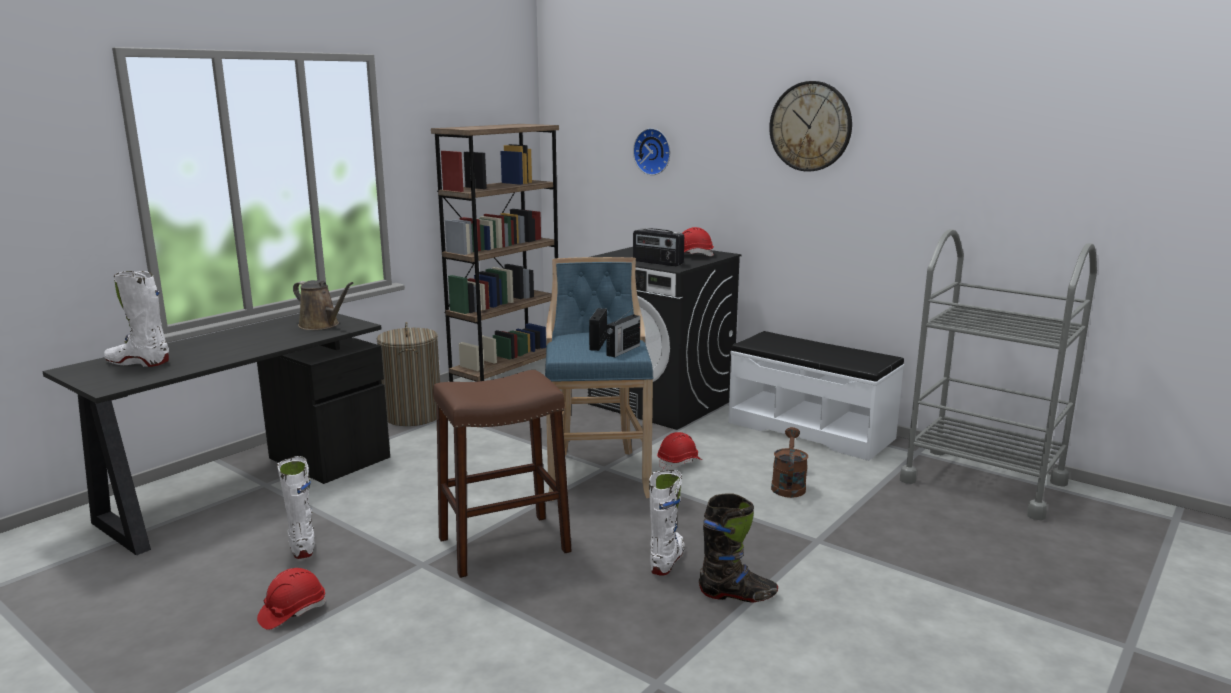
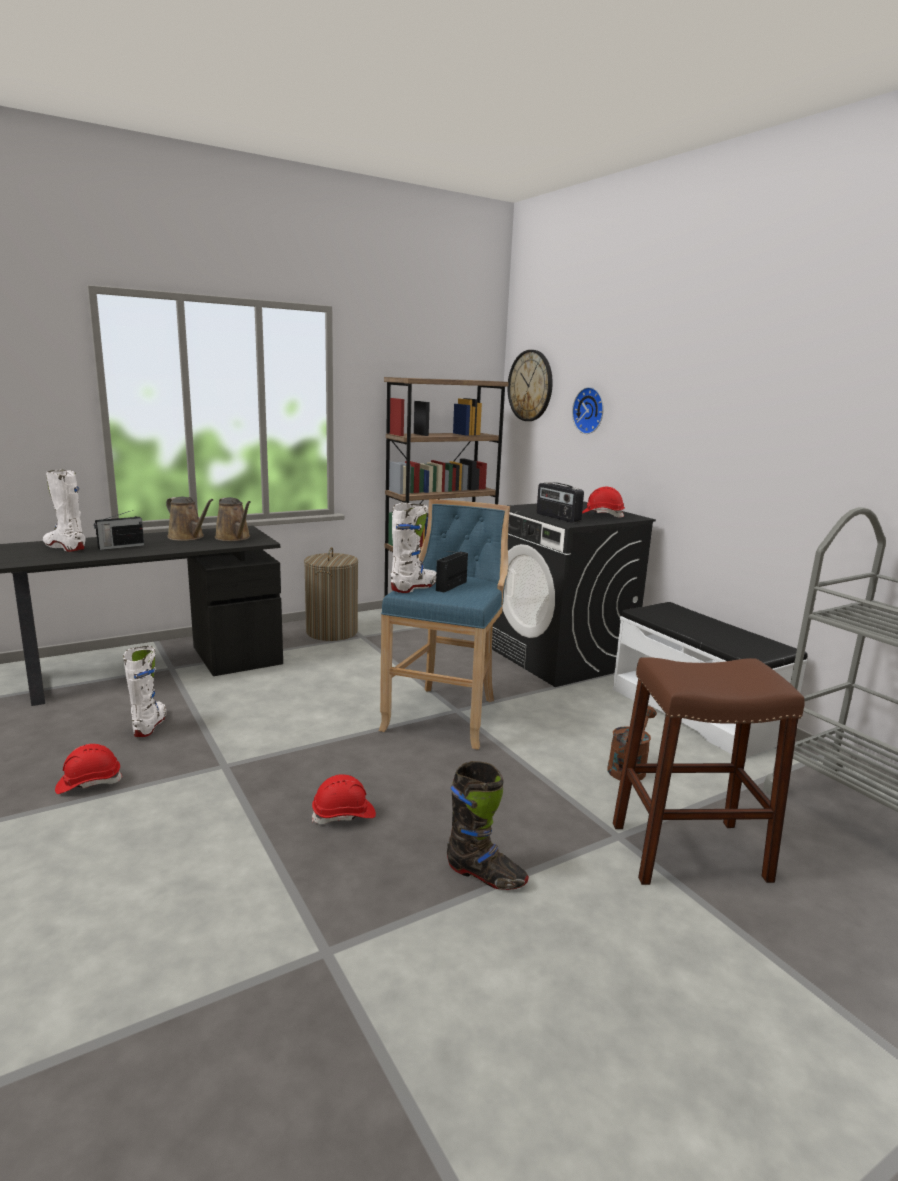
camera: 20 degrees right, 0 degrees up
(268, 331) = (188, 537): none -> brown watering can
(504, 545) = (307, 764): brown stool -> brown stool (689, 852)
(622, 350) = (466, 596): radio -> radio (120, 546)
(667, 560) = (443, 817): white boot -> white boot (415, 587)
(679, 463) = (532, 720): red hard hat -> red hard hat (344, 815)
(810, 126) = (736, 386): wall clock -> wall clock (530, 386)

